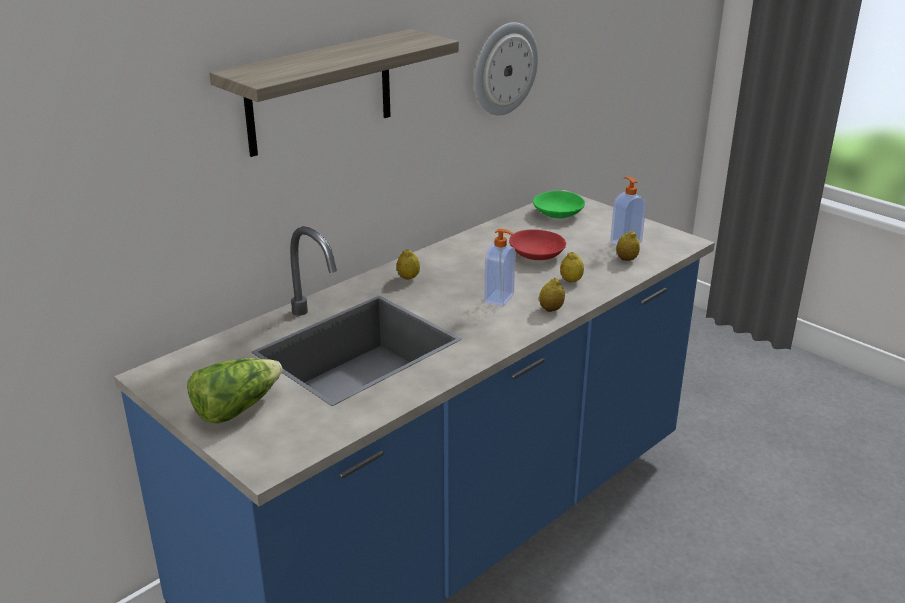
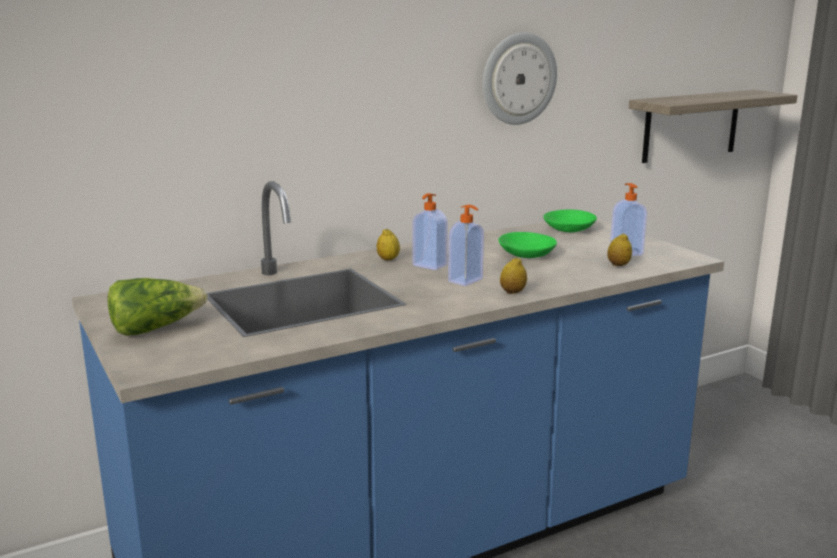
camera: 15 degrees right, 10 degrees down
(320, 92) = (310, 65): shelf -> shelf (691, 126)
(453, 282) = (429, 265): none -> soap dispenser
(537, 255) = (527, 255): red bowl -> green bowl
(571, 281) = (548, 275): lemon -> none

